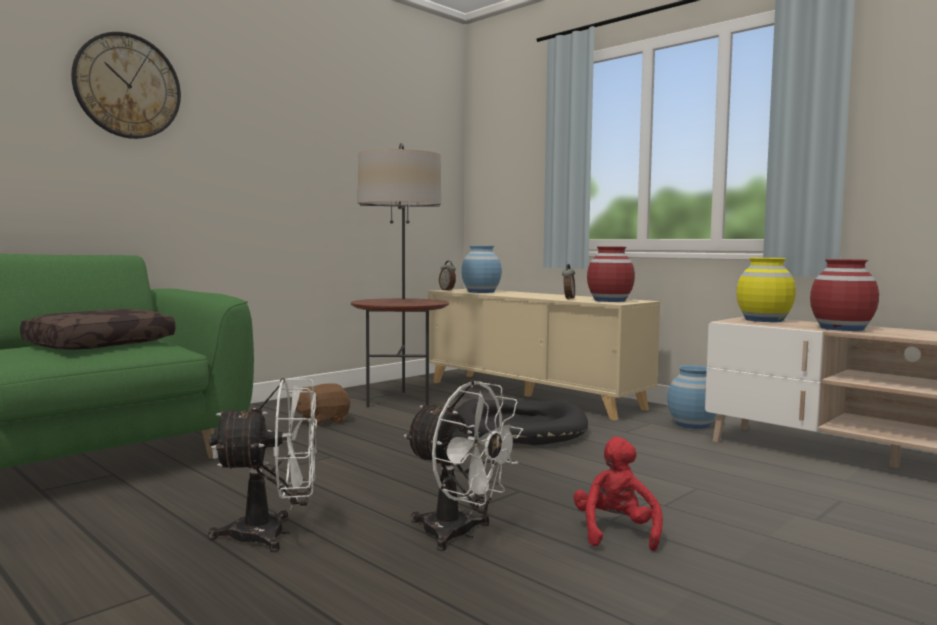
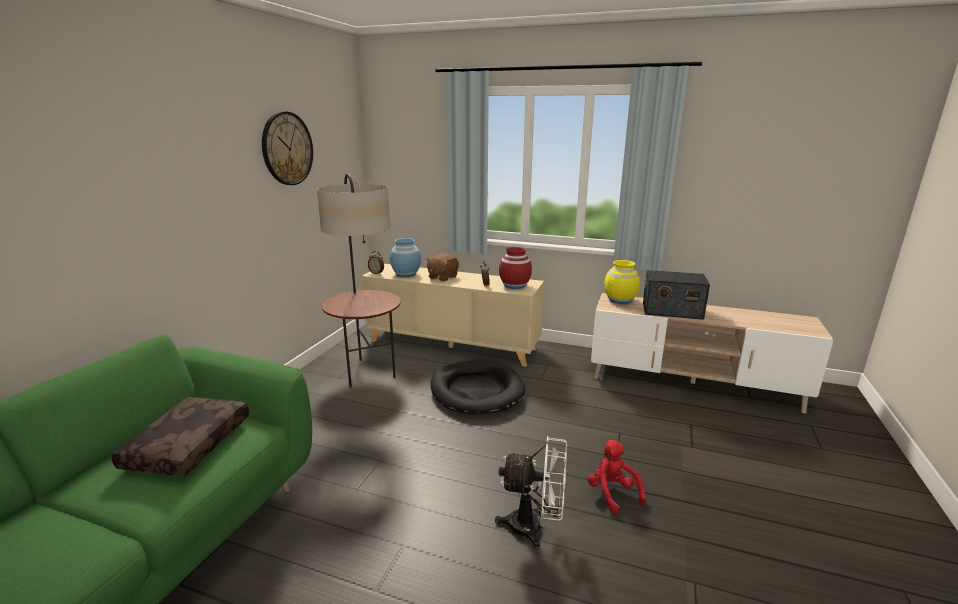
camera: 25 degrees left, 15 degrees up
(127, 86) = (99, 162): wall clock -> wall clock (287, 149)
(273, 534) = (421, 571): white fan -> none
(323, 421) = (333, 416): brown plush toy -> brown plush toy (442, 277)
(692, 424) = (571, 361): blue vase -> none
(841, 328) = (671, 310): red vase -> radio

